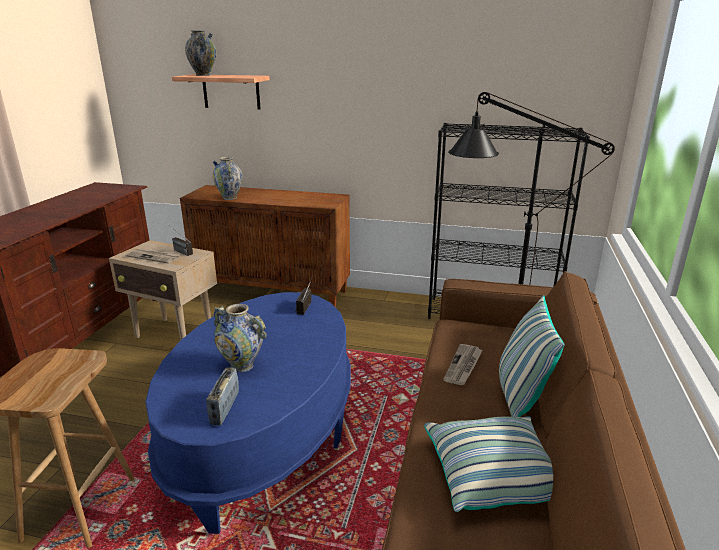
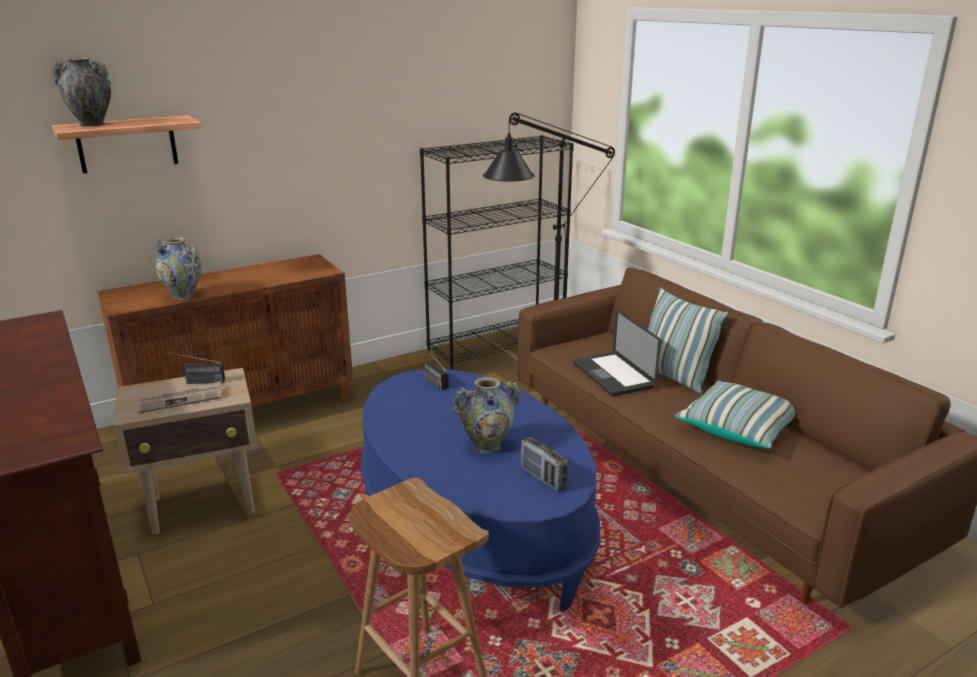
camera: 45 degrees left, 0 degrees up
(463, 366) = (612, 375): newspaper -> laptop

